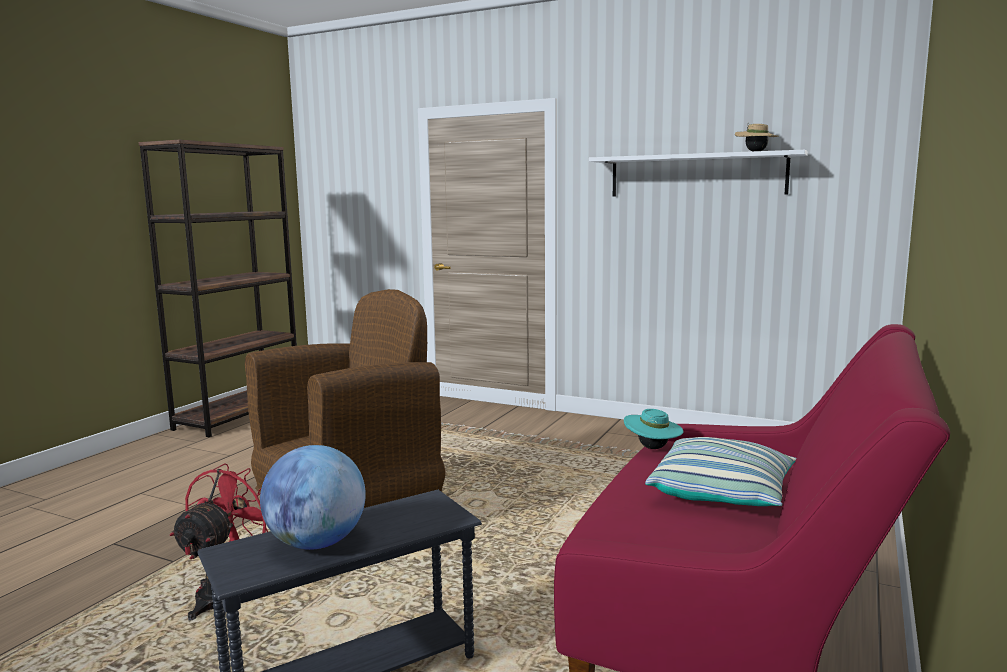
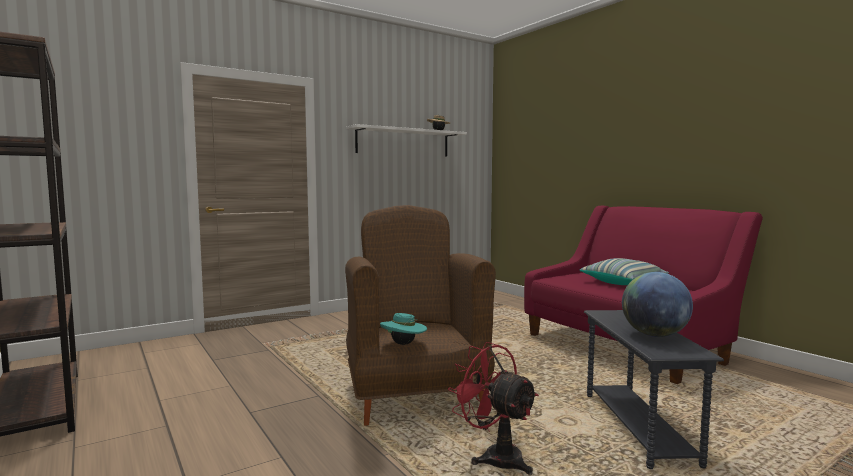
camera: 60 degrees left, 5 degrees down
(652, 448) = (554, 280): turquoise hat -> turquoise hat (403, 344)

